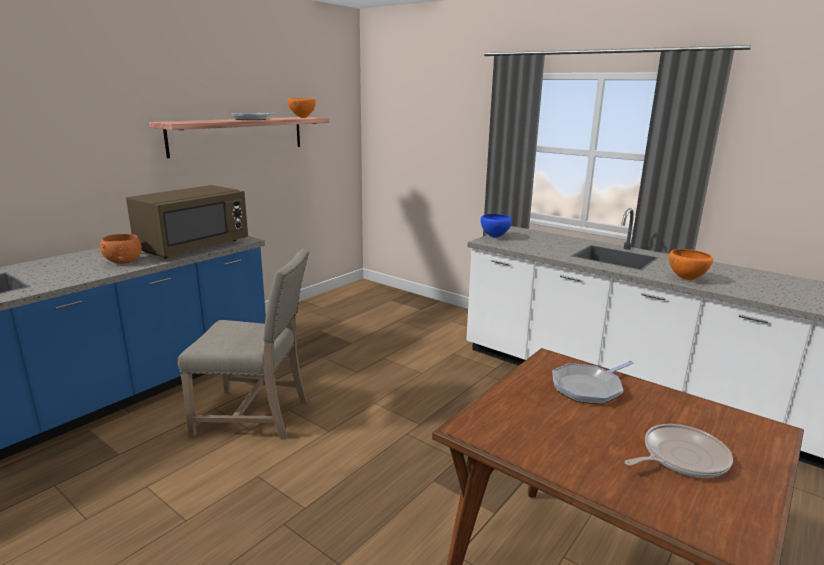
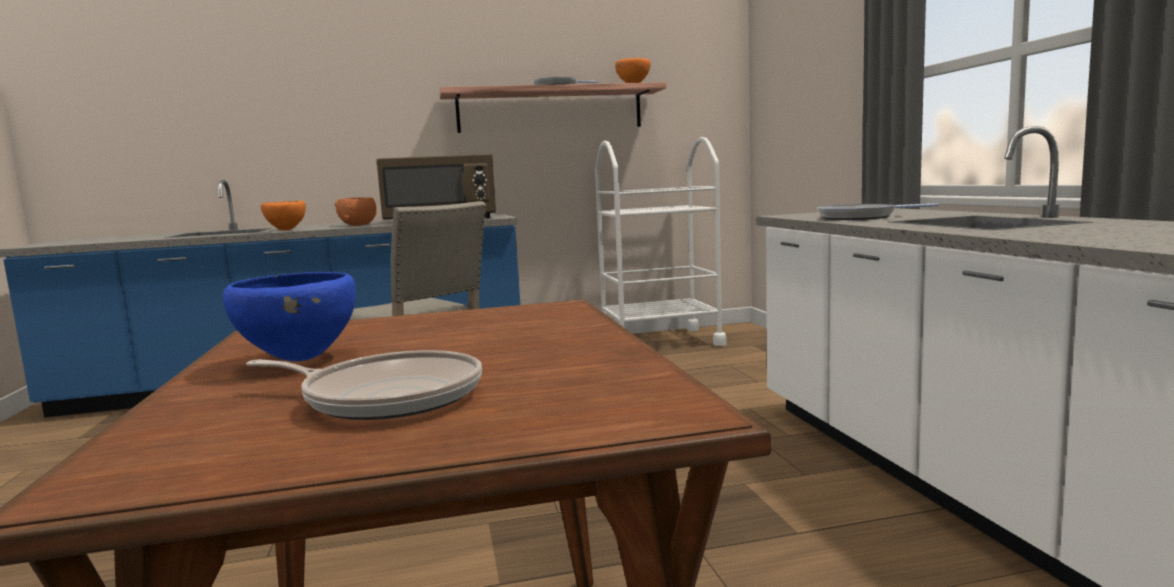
camera: 40 degrees right, 10 degrees down
(328, 307) = (660, 341): none -> white cart
(494, 237) = (814, 213): blue bowl -> blue bowl (300, 360)
(588, 387) = (514, 329): frying pan -> frying pan (861, 217)
(686, 279) = (1067, 236): orange bowl -> orange bowl (286, 230)

